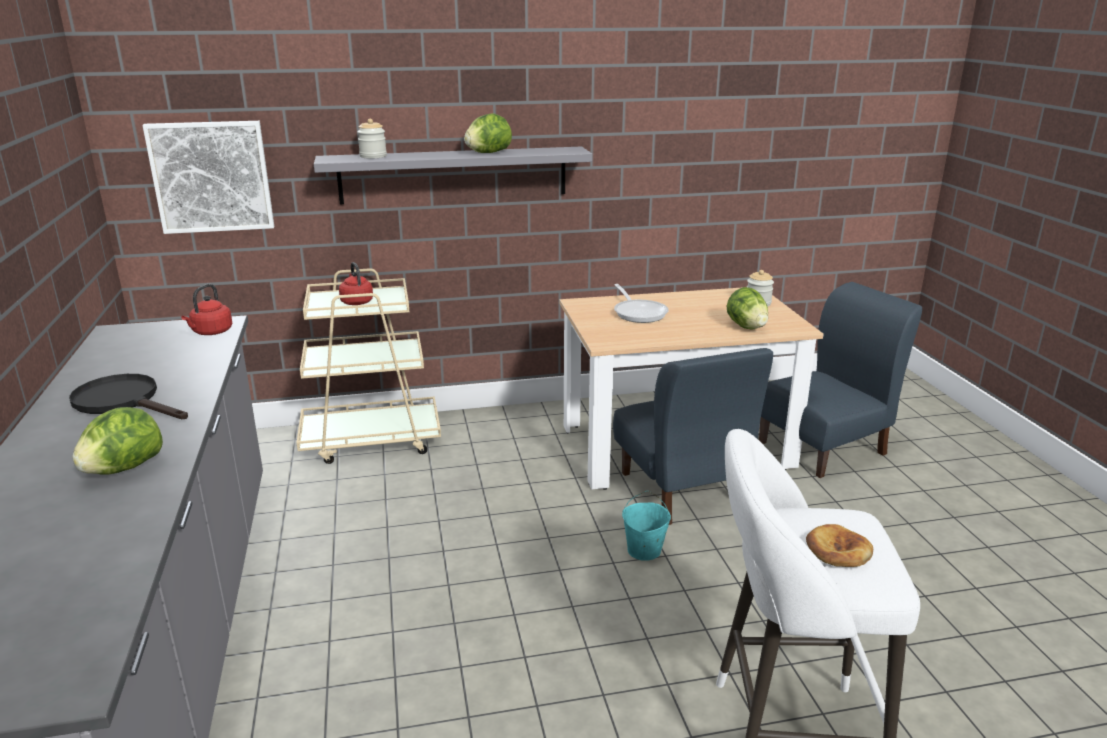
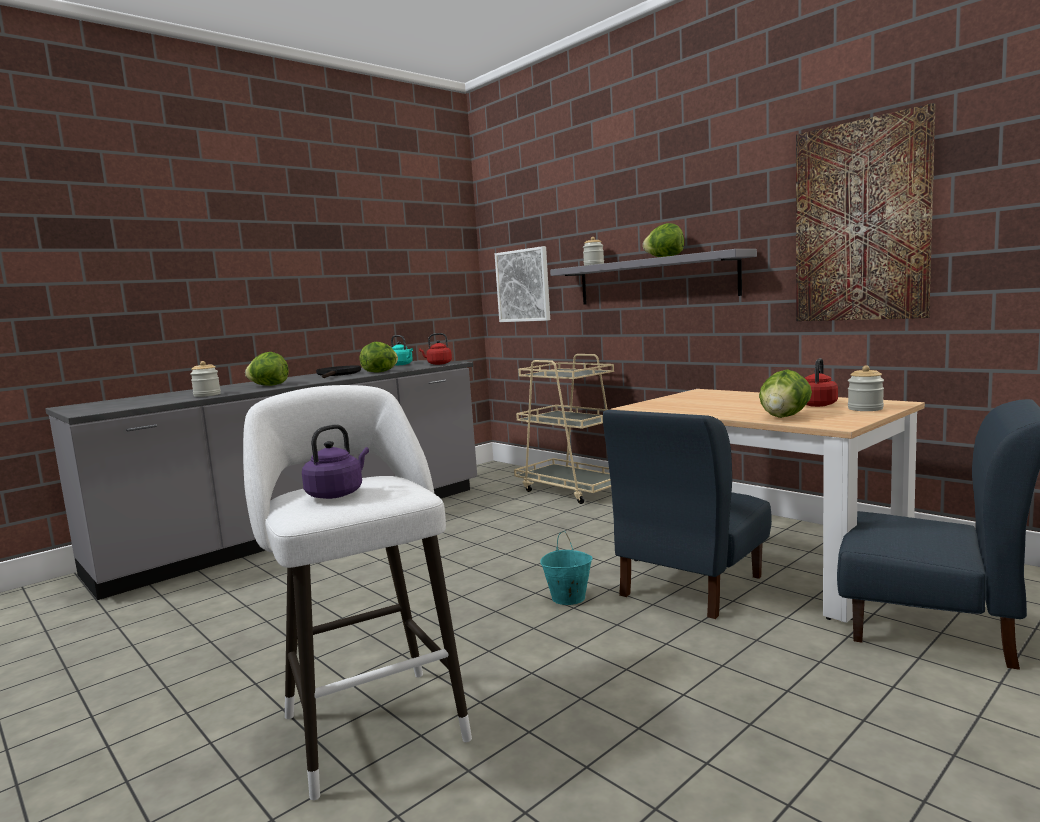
camera: 60 degrees right, 15 degrees down
(115, 535) = (207, 395): none -> jar
(131, 346) = (402, 364): none -> turquoise kettle
(193, 375) = (380, 372): none -> lettuce
(356, 302) = (564, 373): red kettle -> red kettle (817, 404)
(639, 313) = (724, 399): frying pan -> none
(679, 129) = (861, 222): none -> picture
(837, 551) = (337, 493): bread -> purple kettle

